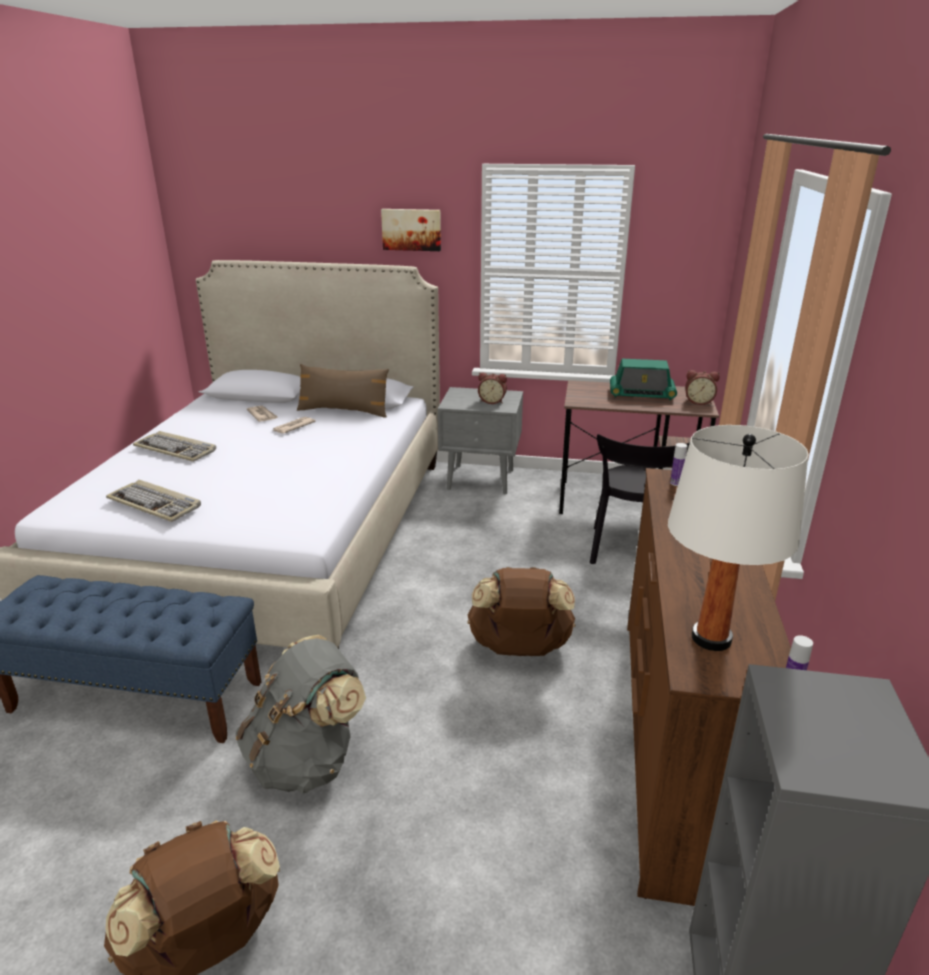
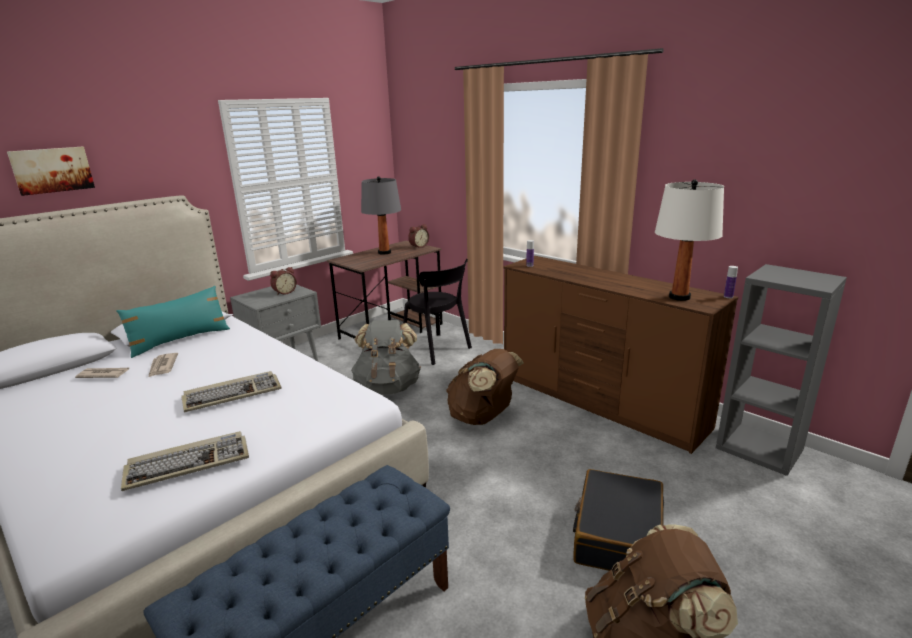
camera: 55 degrees left, 5 degrees down
(176, 449) = (80, 432): keyboard -> keyboard (233, 394)
(306, 760) = (506, 544): grey backpack -> grey backpack (388, 387)
(344, 411) = (180, 340): brown pillow -> turquoise pillow
(381, 856) = (617, 535): none -> black suitcase
(411, 229) = (164, 163): picture -> picture (52, 170)
(641, 394) = (384, 252): radio -> grey table lamp

